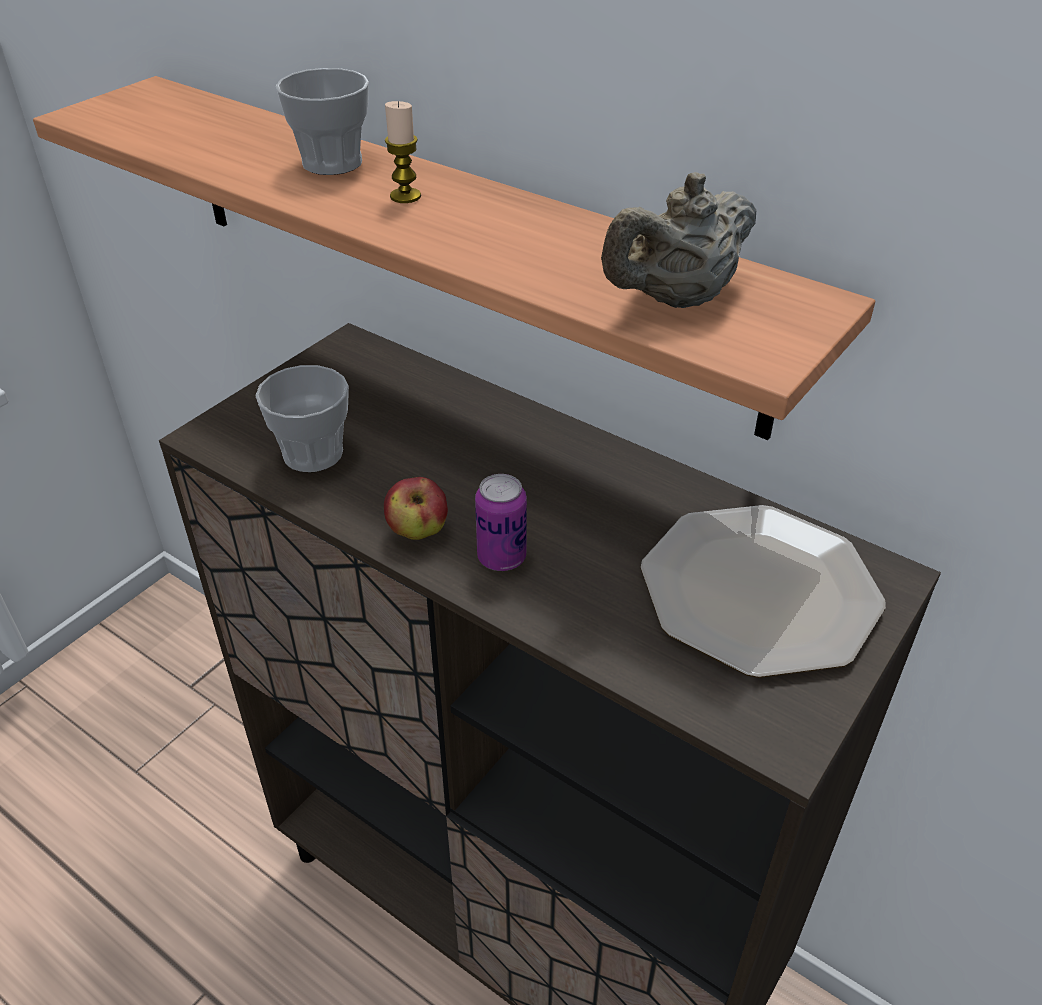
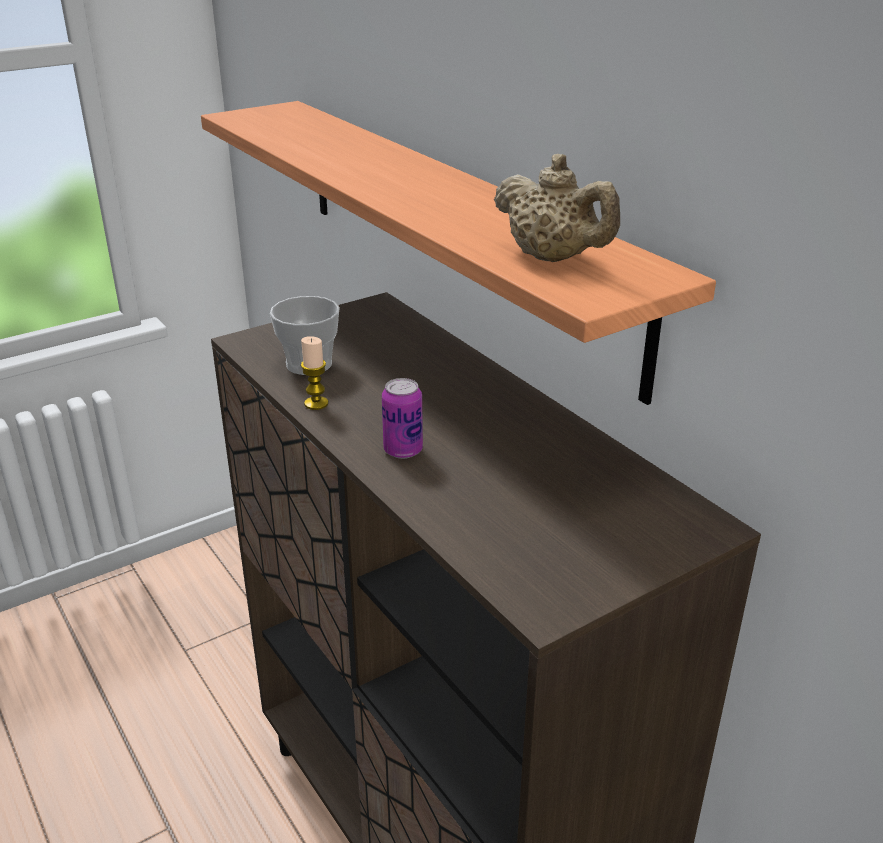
camera: 20 degrees right, 10 degrees down
(332, 163) = (374, 157): cup -> none
(405, 196) = (409, 180): candle -> candle (316, 403)
(417, 532) = (352, 423): apple -> none
(676, 299) = (553, 258): beige teapot -> beige teapot turned 120 degrees counterclockwise
(760, 589) = (593, 511): plate -> none

